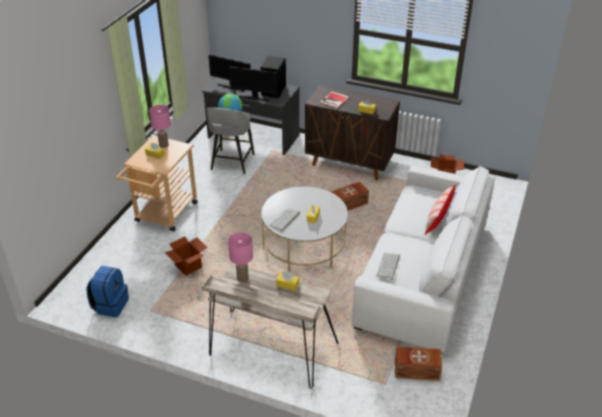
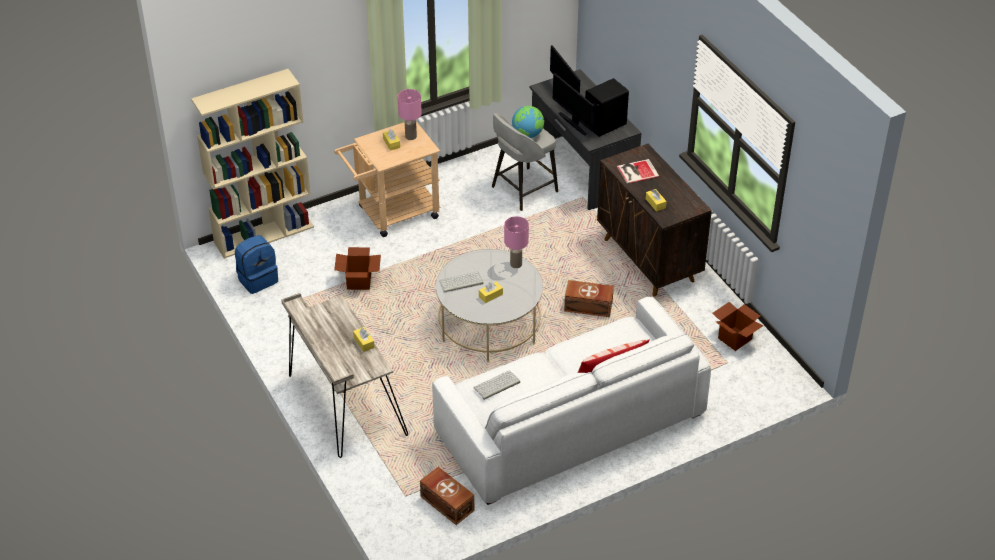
camera: 40 degrees right, 5 degrees up
(82, 273) = (264, 234): none -> beige bookcase
(242, 278) = (334, 314): pink table lamp -> pink table lamp (515, 264)

